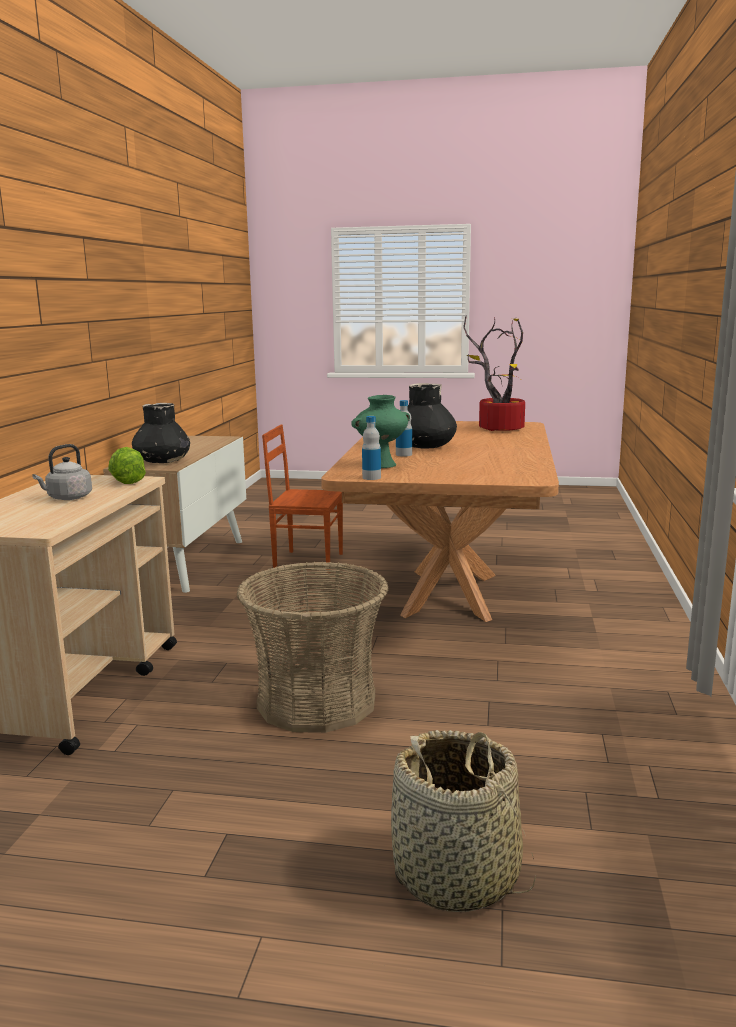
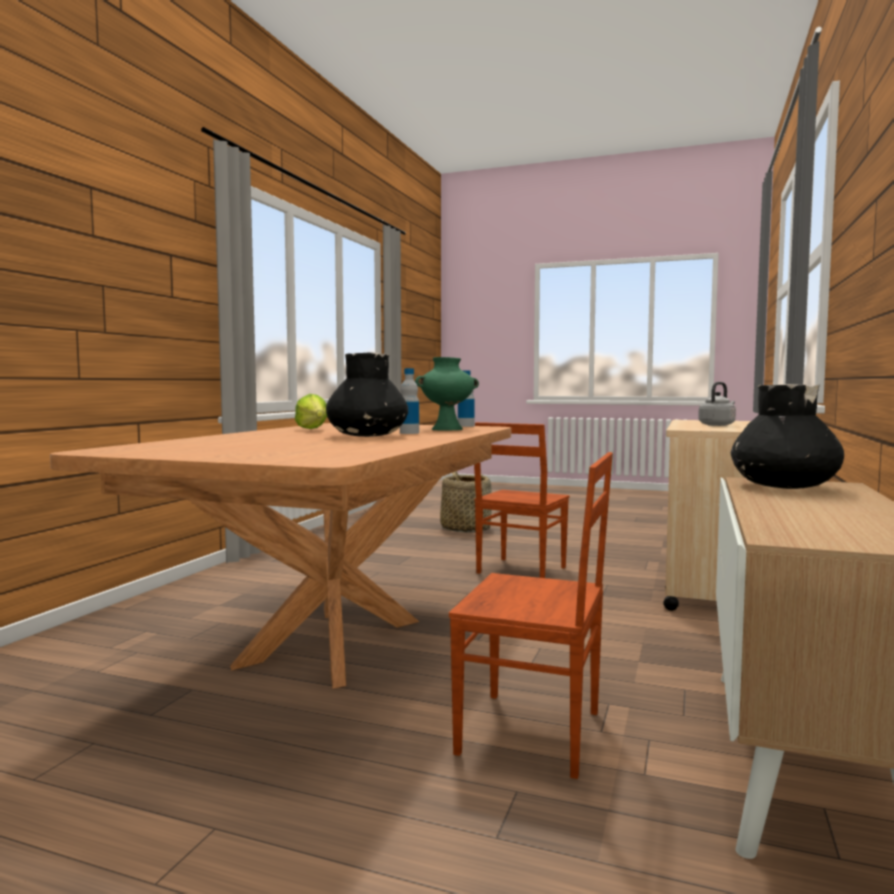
camera: 170 degrees left, 10 degrees down
(125, 481) = (697, 428): lettuce -> lettuce (313, 429)
(317, 701) = (519, 570): basket -> brown chair
(496, 428) = (183, 447): potted plant -> none

